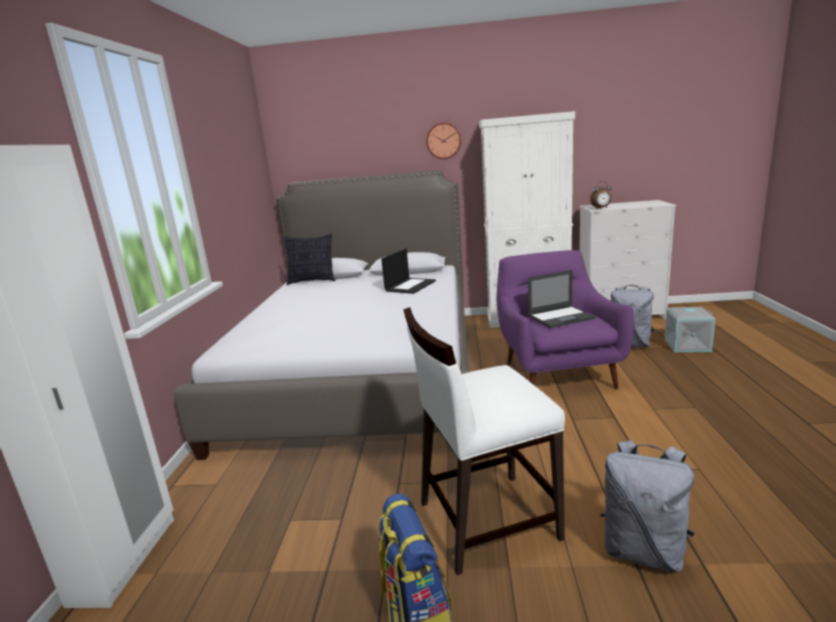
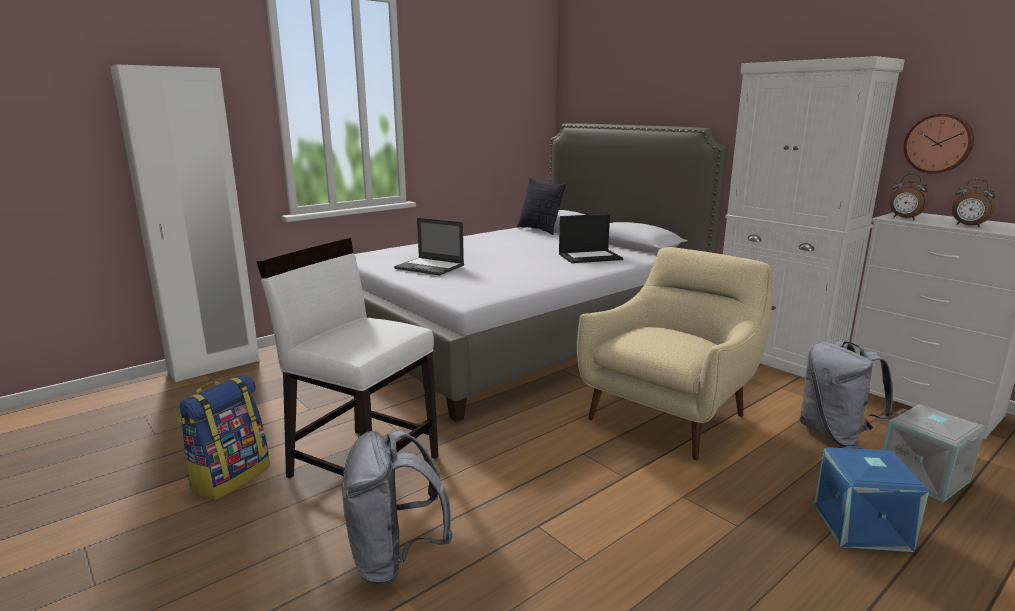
camera: 45 degrees right, 0 degrees up
(443, 141) = (725, 89): wall clock -> wall clock (938, 143)
(556, 373) = (670, 414): purple armchair -> beige armchair
(561, 317) = (664, 337): laptop -> laptop (430, 267)
(634, 205) = (967, 226): none -> alarm clock
(719, 377) = (863, 527): none -> blue storage box

